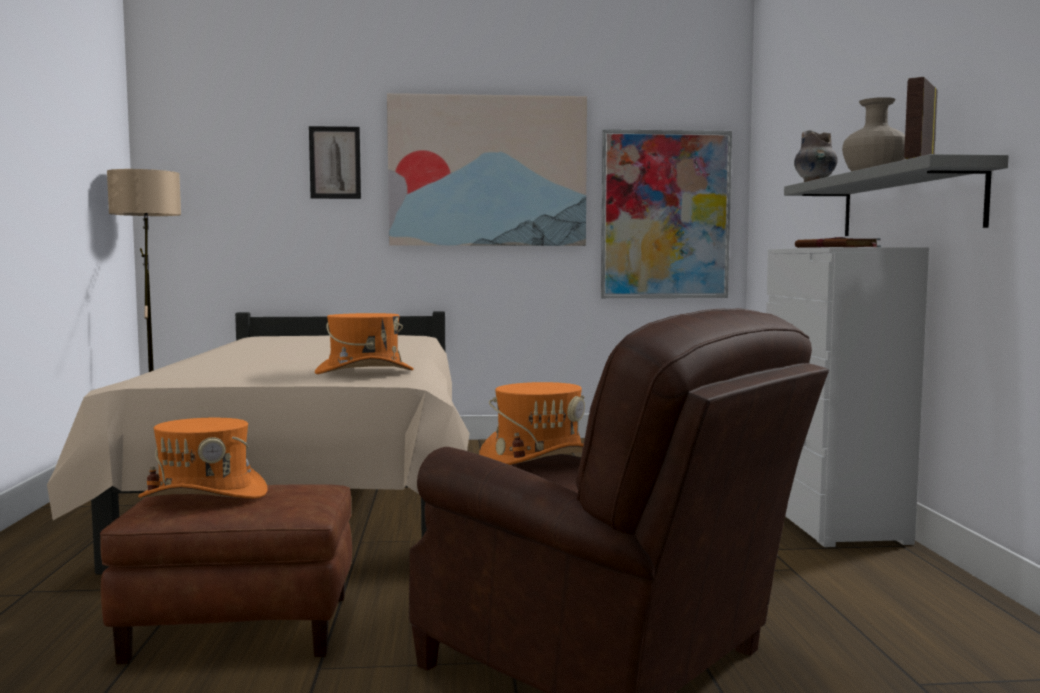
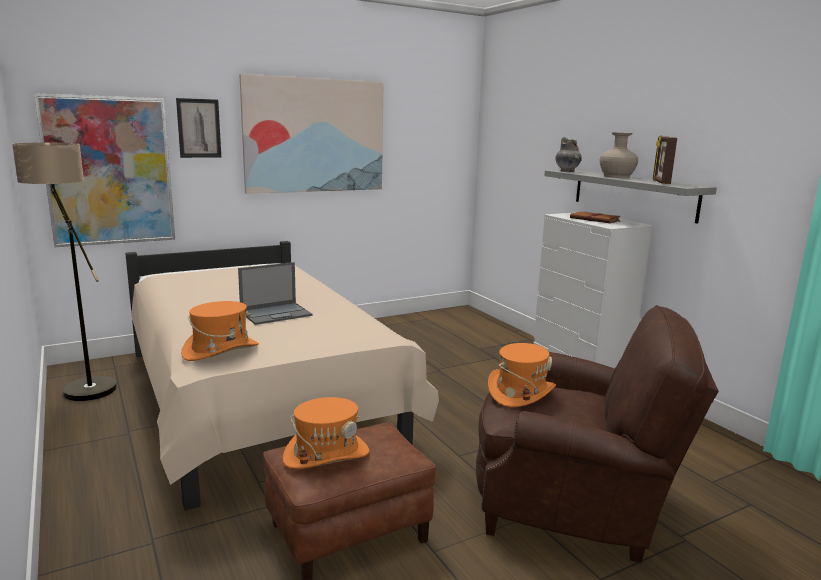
camera: 25 degrees left, 10 degrees up
(309, 358) = (276, 313): none -> laptop
(364, 371) = (351, 331): orange hat -> orange hat (221, 350)
(665, 215) = (429, 166): picture -> picture (109, 171)

